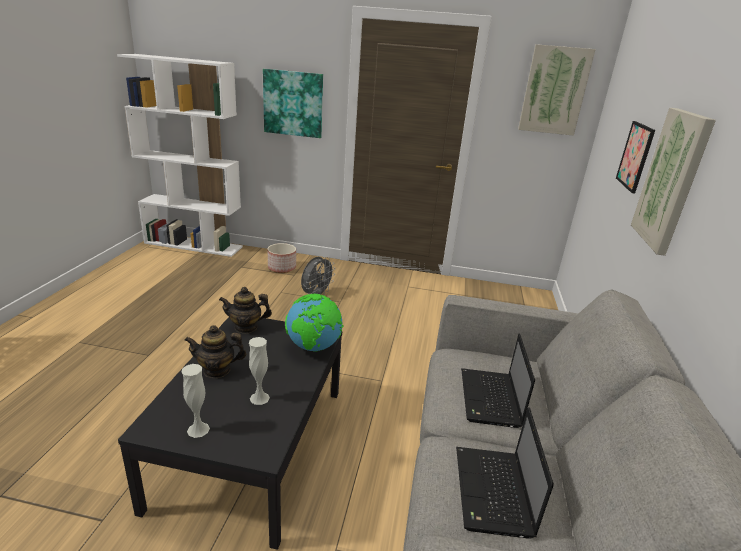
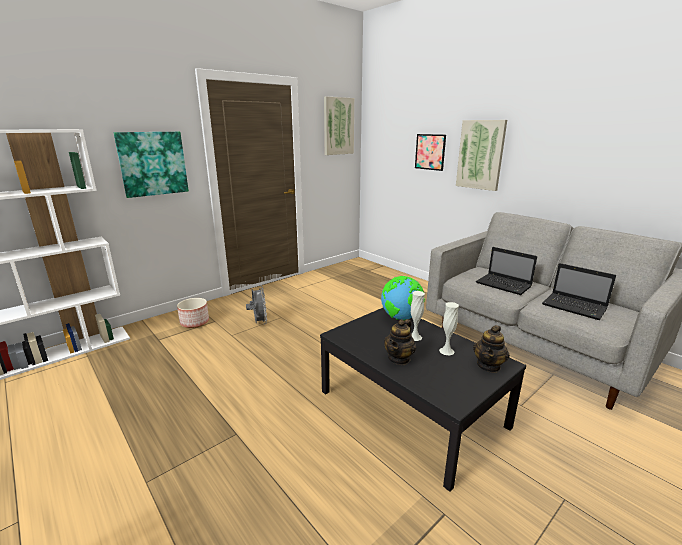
camera: 50 degrees left, 5 degrees down
(198, 429) = (468, 382): white vase -> white vase (415, 337)
(246, 327) = (350, 334): teapot -> teapot (489, 366)

